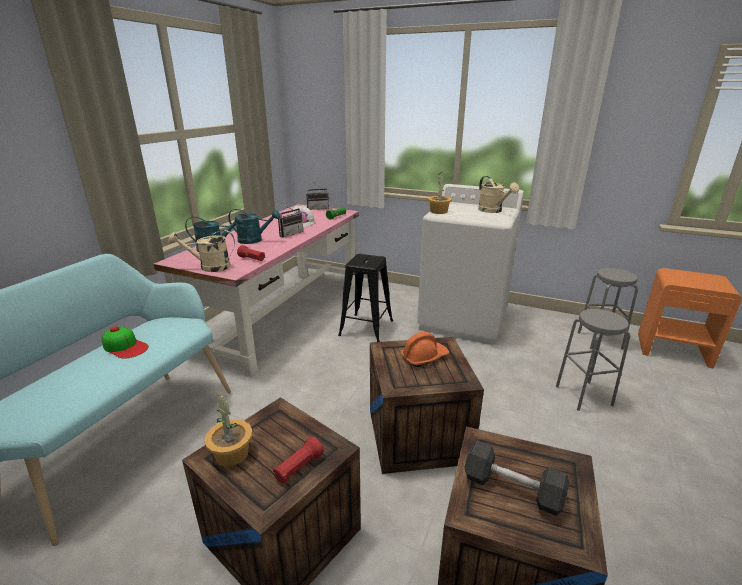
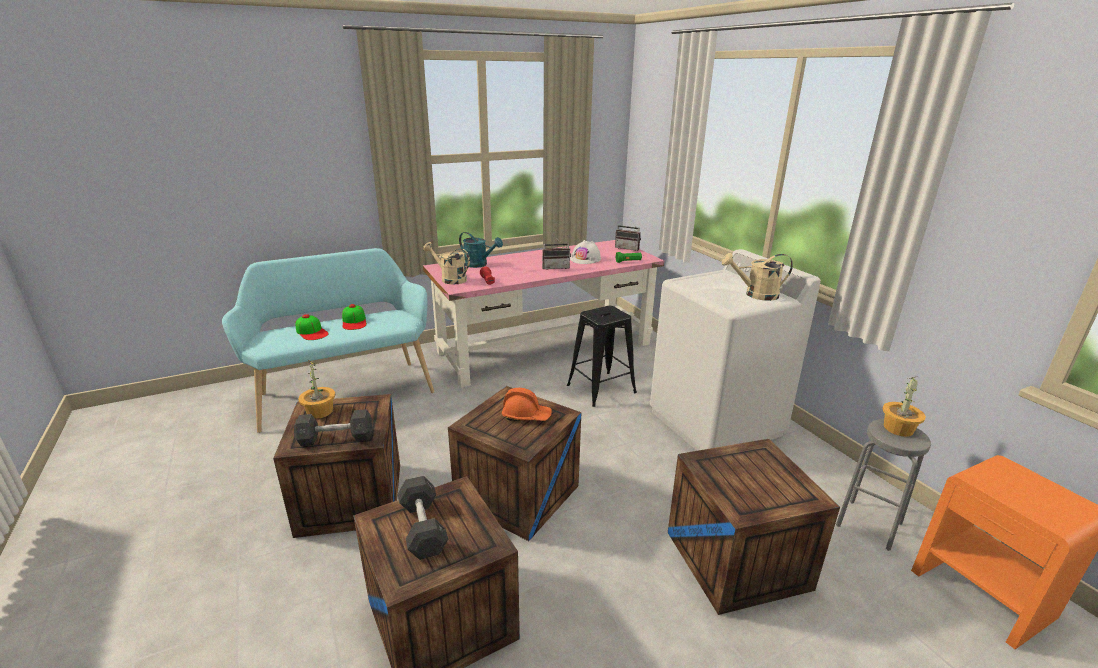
camera: 40 degrees right, 0 degrees up
(83, 378) = (312, 332): none -> cap
(254, 240) = (518, 265): turquoise watering can -> none
(298, 468) = (336, 438): red flashlight -> grey dumbbell
(439, 211) = (689, 279): potted plant -> potted plant (898, 429)
(493, 211) = (755, 295): beige watering can -> beige watering can turned 75 degrees clockwise
(583, 395) = (737, 560): grey stool -> crate

